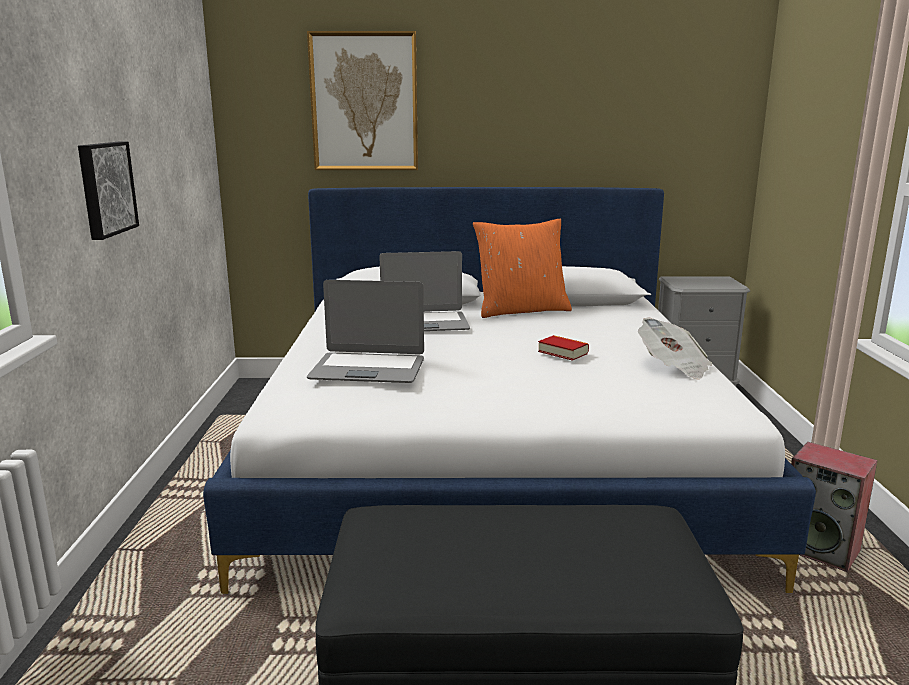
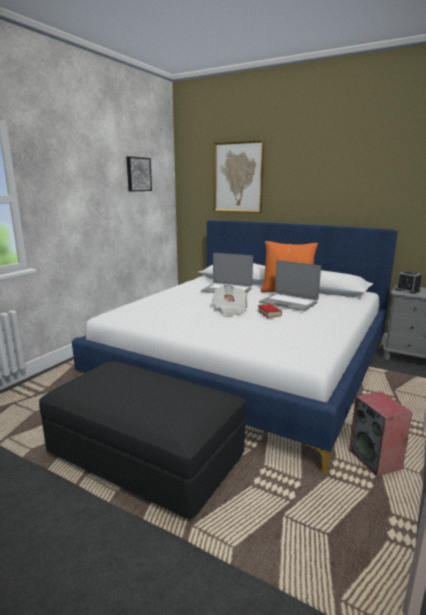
camera: 30 degrees right, 0 degrees up
(105, 188) = (84, 213): picture -> picture (138, 174)
(368, 369) = (165, 305): laptop -> laptop (288, 303)
(673, 367) = (318, 331): newspaper -> newspaper (230, 310)
(690, 284) = (407, 290): none -> alarm clock

